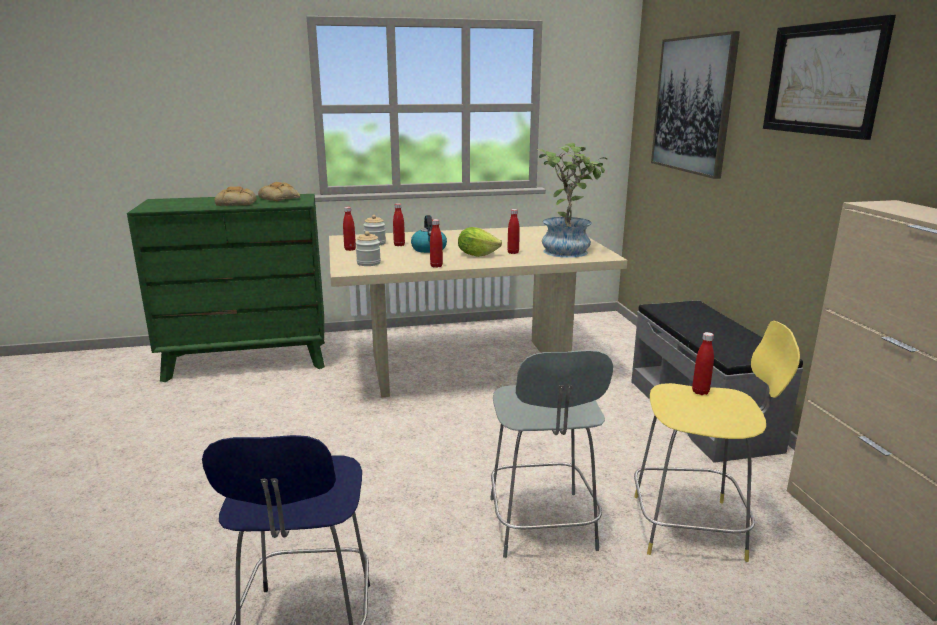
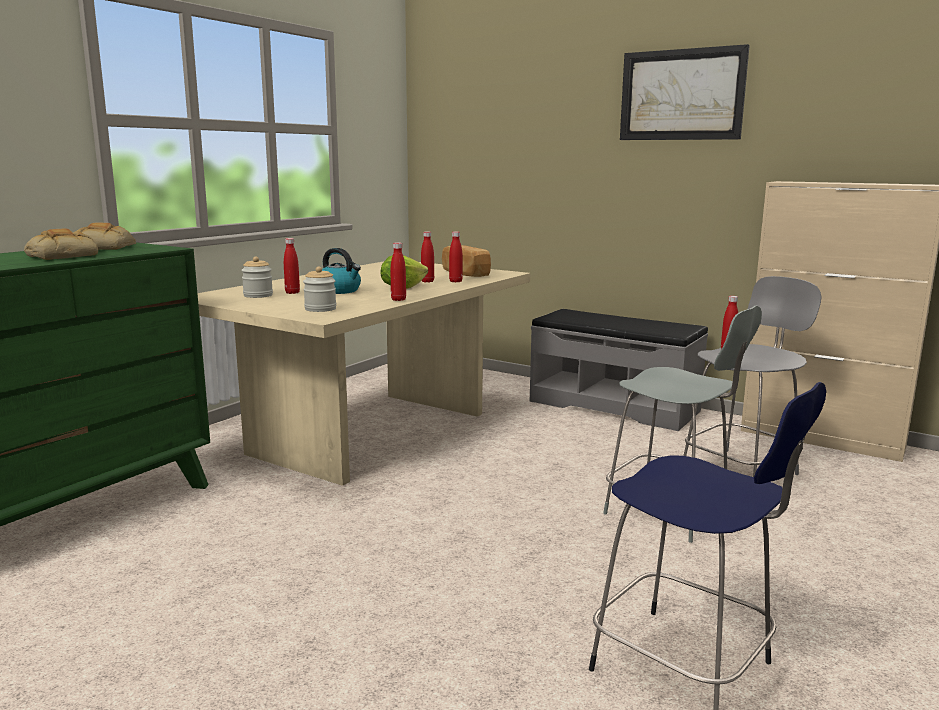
camera: 45 degrees left, 5 degrees down
(350, 249) = (249, 304): red bottle -> red bottle (455, 281)
(567, 250) = (464, 273): potted plant -> bread
(692, 105) = (511, 126): picture -> none
(692, 527) = (741, 470): yellow stool -> grey stool

